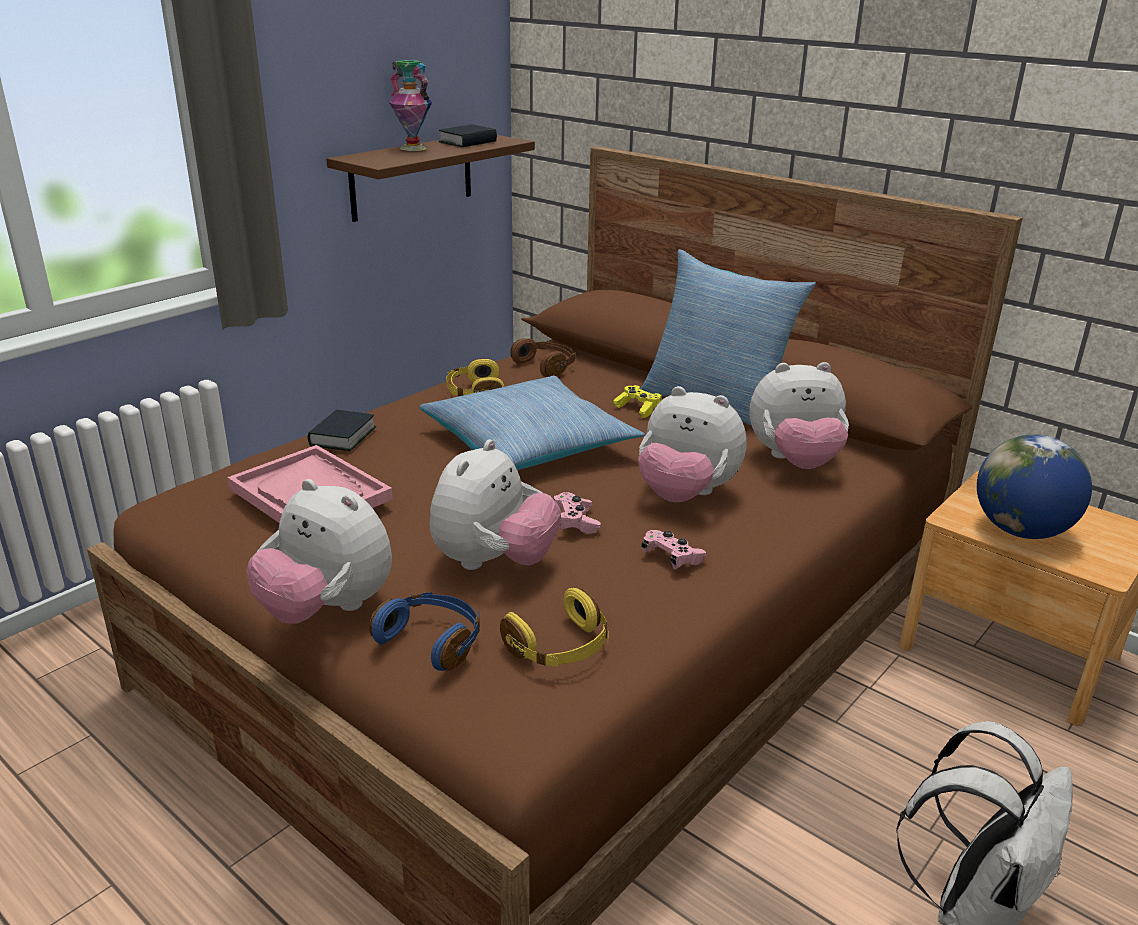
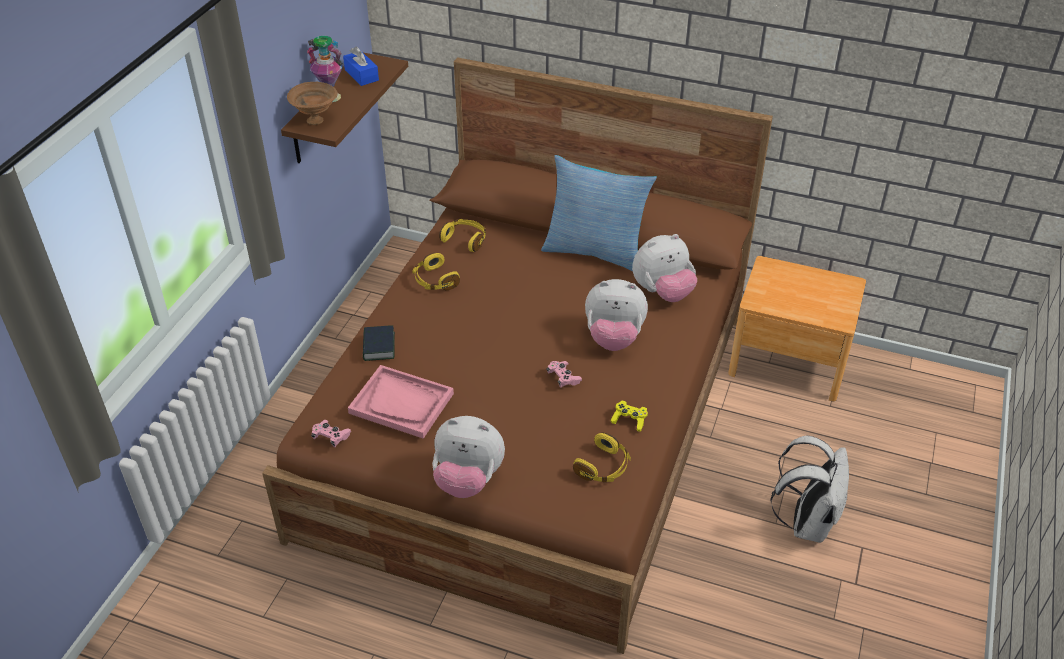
camera: 20 degrees left, 15 degrees up
(375, 157) = (316, 120): none -> brown bowl
(432, 641) = (538, 483): blue headphones -> none
(468, 142) = (361, 75): book -> blue tissue box
(494, 562) = (536, 421): plush toy -> none
(529, 443) = (500, 320): pillow -> none
(546, 366) = (465, 240): brown headphones -> yellow headphones
(638, 408) = (548, 268): yellow game controller -> yellow game controller (629, 420)
(672, 558) = (629, 390): pink game controller -> pink game controller (331, 437)
(1021, 531) = (793, 301): globe -> none

